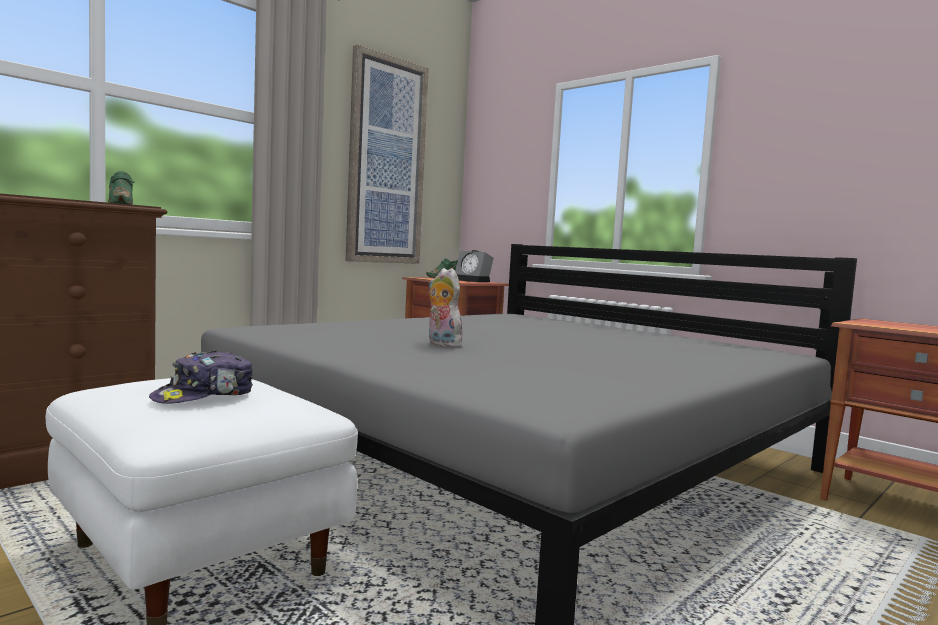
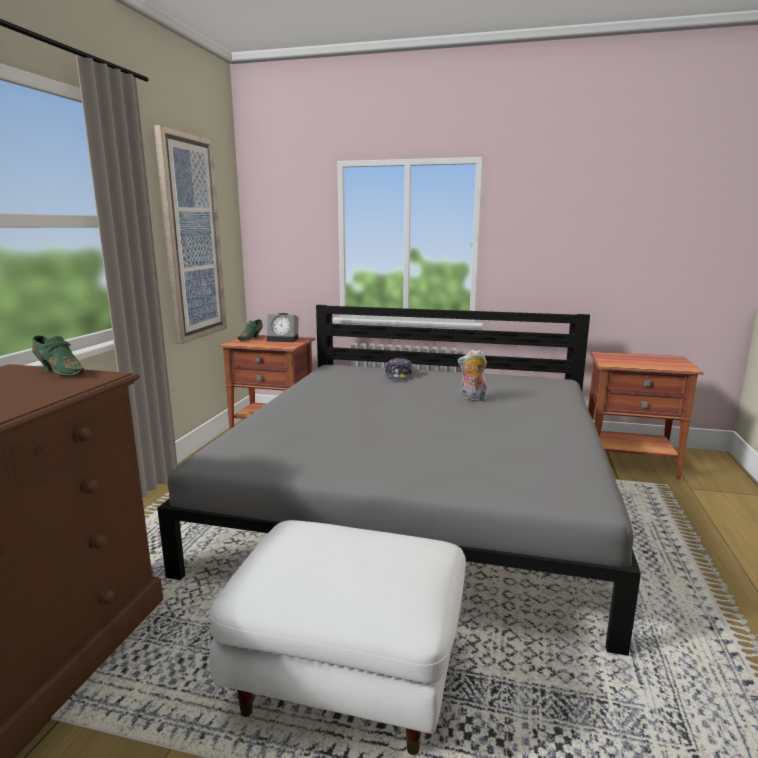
camera: 30 degrees left, 10 degrees up
(204, 396) = (359, 565): cap -> cap (399, 375)
(441, 345) = (387, 437): plush toy -> plush toy (472, 399)

